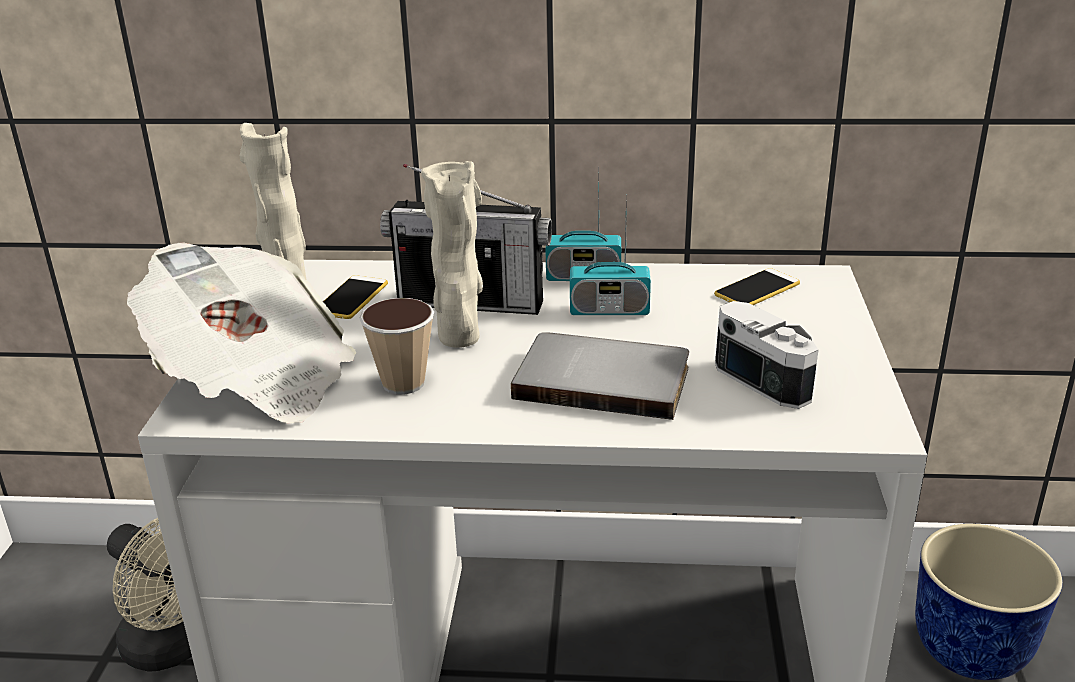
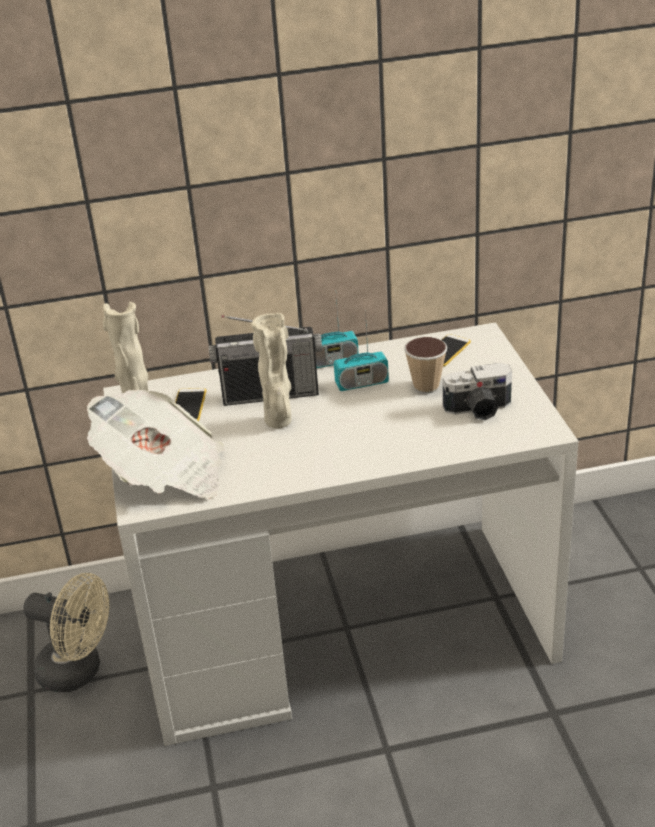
camera: 15 degrees left, 5 degrees up
(403, 383) = (262, 458): cup -> cup (426, 387)
(603, 379) = (381, 431): grey book -> none
(772, 377) = (479, 410): camera -> camera turned 135 degrees clockwise
(972, 652) = (602, 550): planter -> none

